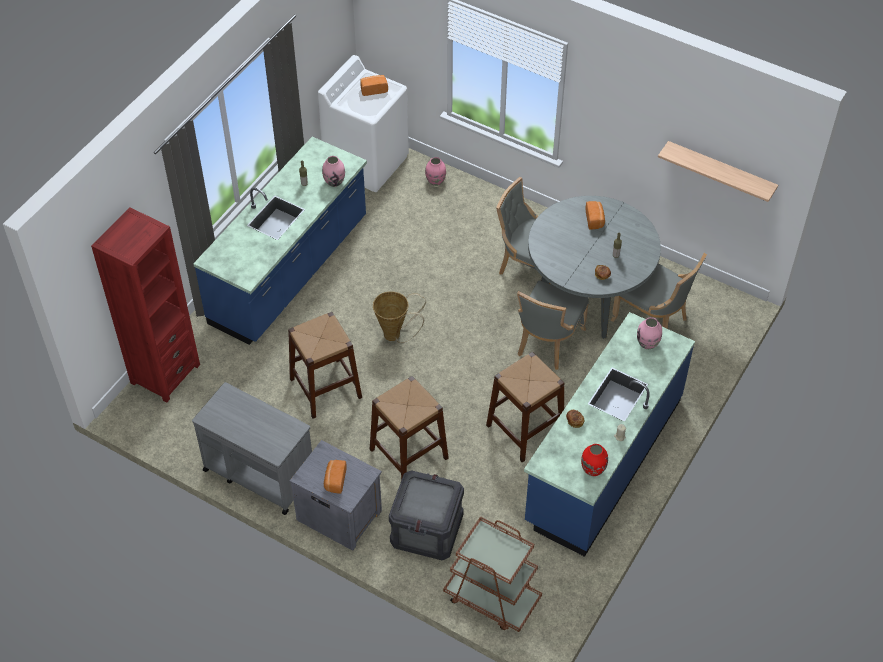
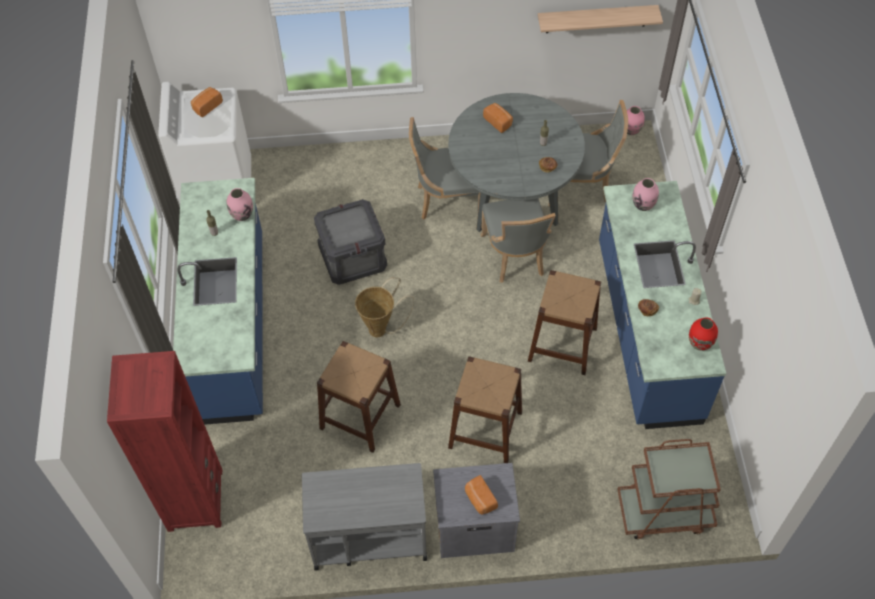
camera: 35 degrees left, 5 degrees up
(427, 530) = (560, 488): crate -> crate (353, 257)
(435, 181) = (296, 167): pink vase -> pink vase (631, 130)

